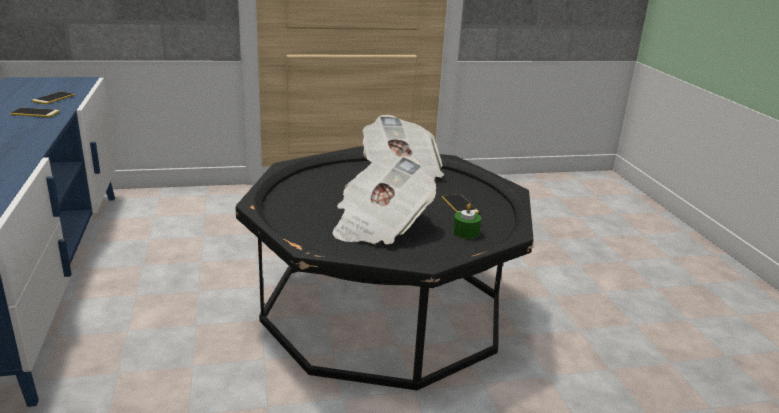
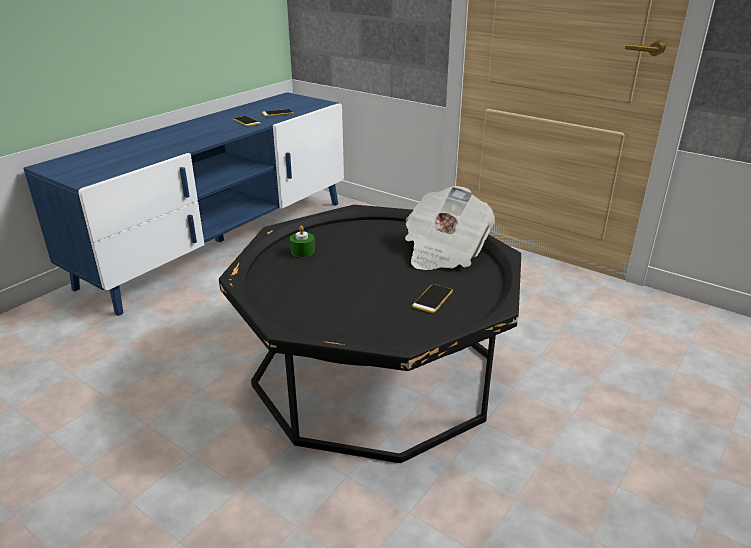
camera: 50 degrees right, 5 degrees up
(379, 226) = (331, 285): newspaper -> none
(466, 232) = (383, 323): green candle -> green candle (302, 251)

